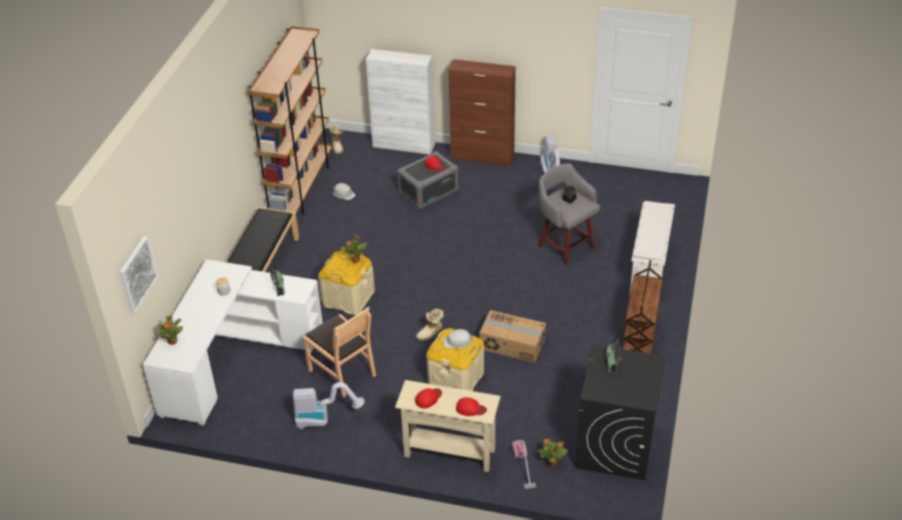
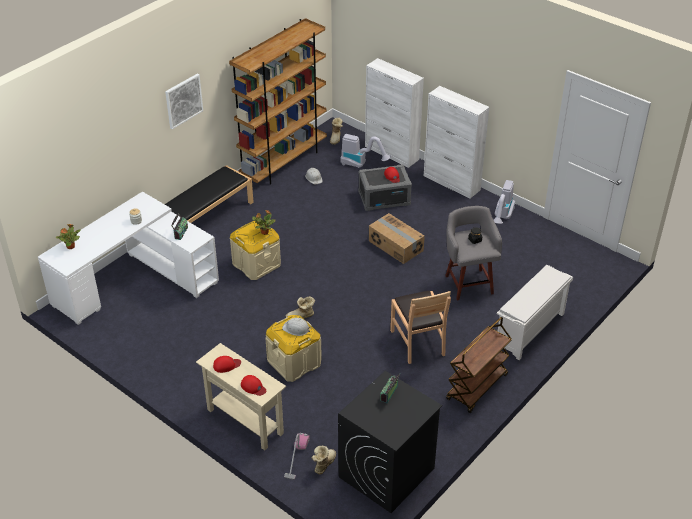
camera: 25 degrees right, 0 degrees up
(137, 274) = (46, 180): picture -> picture (183, 100)
(324, 419) = (168, 355): vacuum cleaner -> vacuum cleaner (361, 164)
(342, 372) = (209, 322): brown chair -> brown chair (418, 342)
(482, 156) = (452, 183): brown cabinet -> white cabinet
(512, 345) = (361, 351): cardboard box -> cardboard box (395, 246)
(552, 462) = (323, 464): potted plant -> boot

